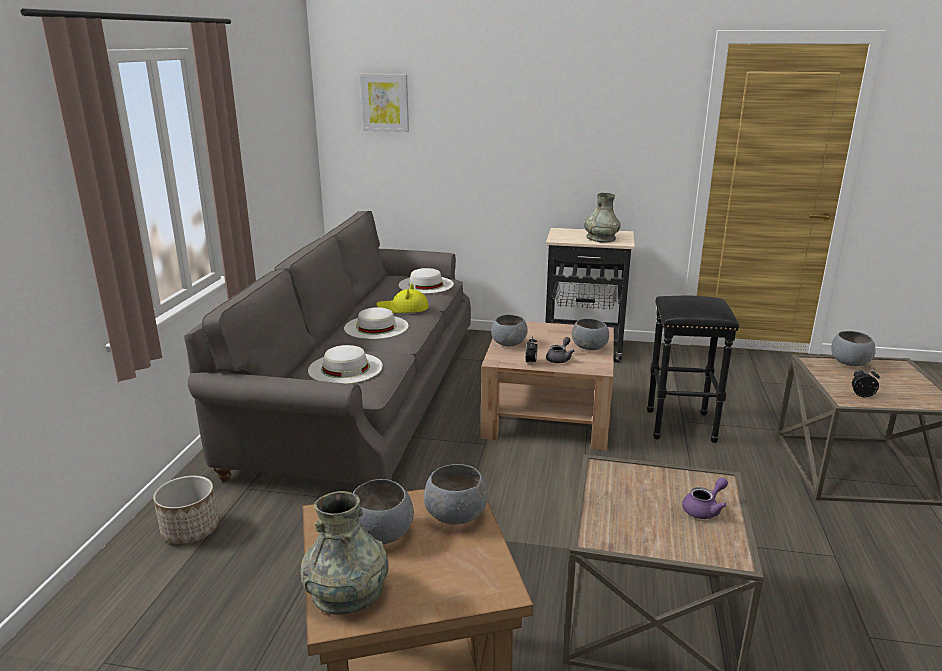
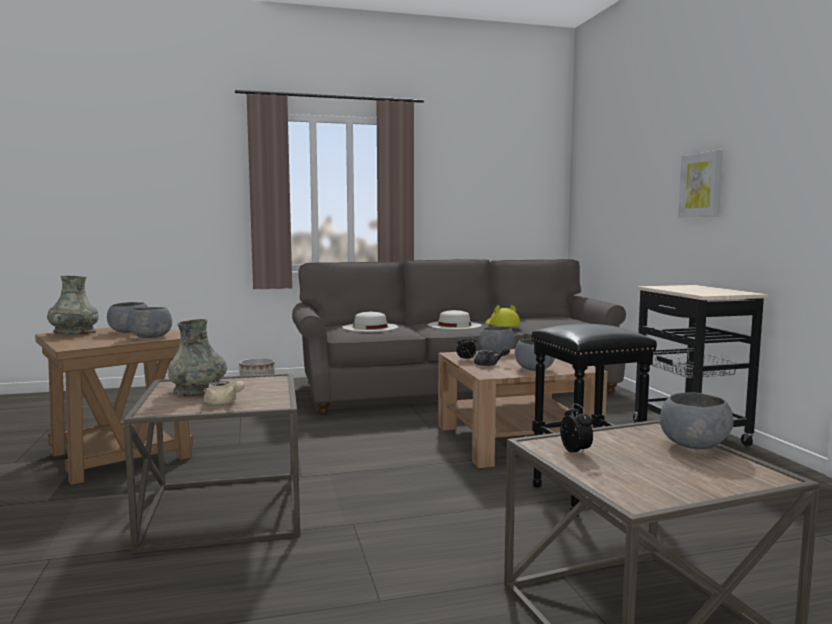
camera: 65 degrees right, 15 degrees down
(385, 102) = (601, 165): picture -> picture (701, 185)
(426, 284) = (562, 321): white hat -> none
(600, 238) = (698, 291): grey vase -> grey vase (198, 390)
(704, 509) = (223, 403): purple teapot -> beige teapot

